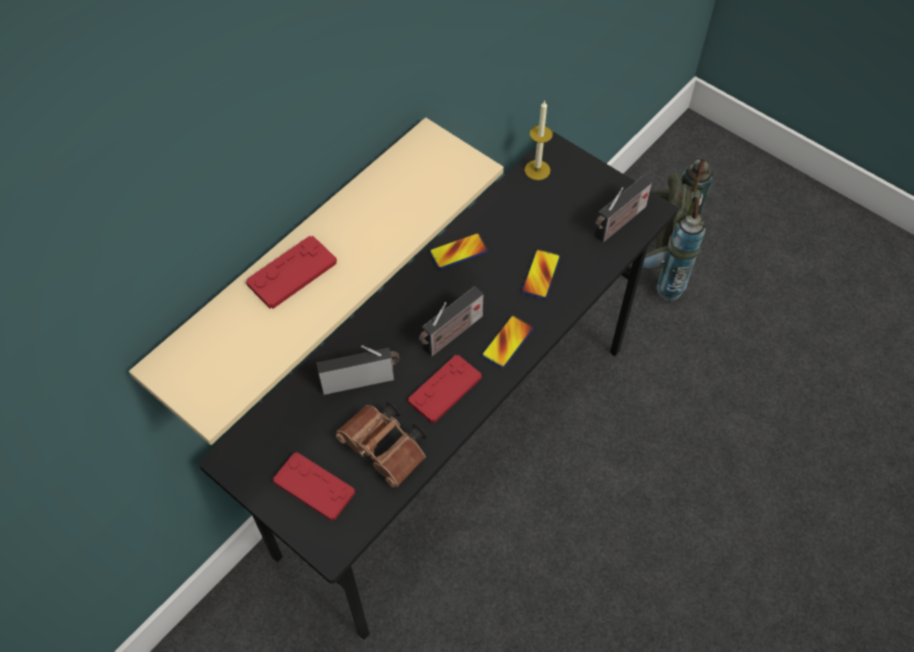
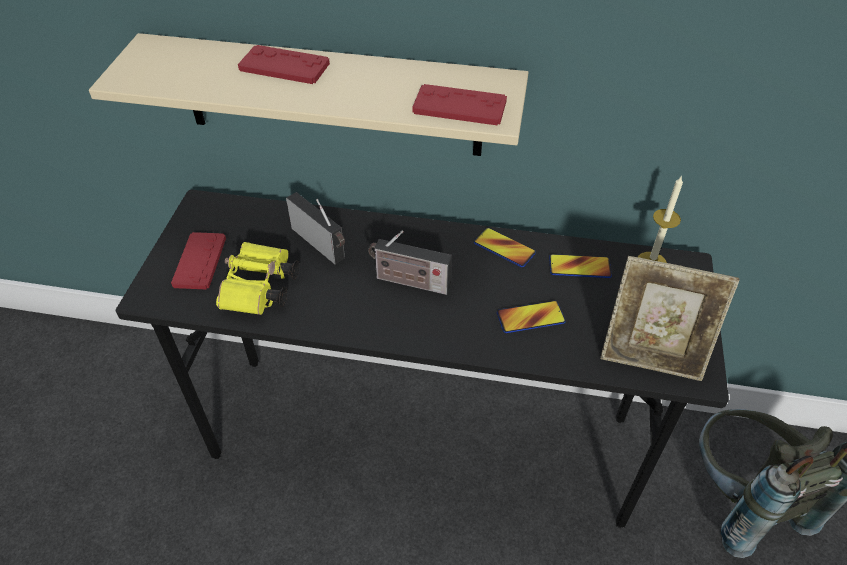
camera: 60 degrees right, 10 degrees down
(386, 450) = (260, 291): brown binoculars -> yellow binoculars
(445, 389) = (348, 303): red game controller -> red game controller (459, 107)
(507, 342) = (432, 326): phone -> phone (579, 267)
(618, 224) = (652, 355): radio -> picture frame

